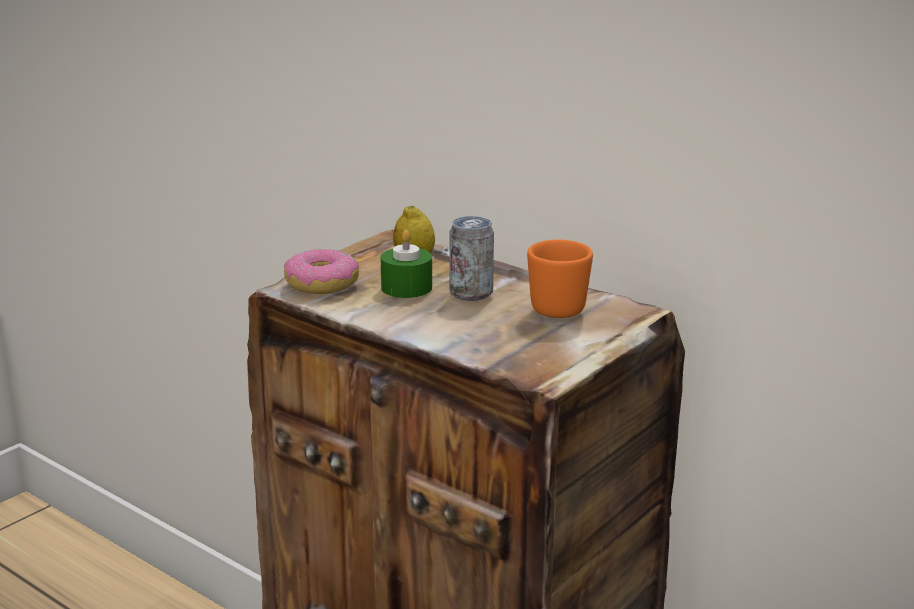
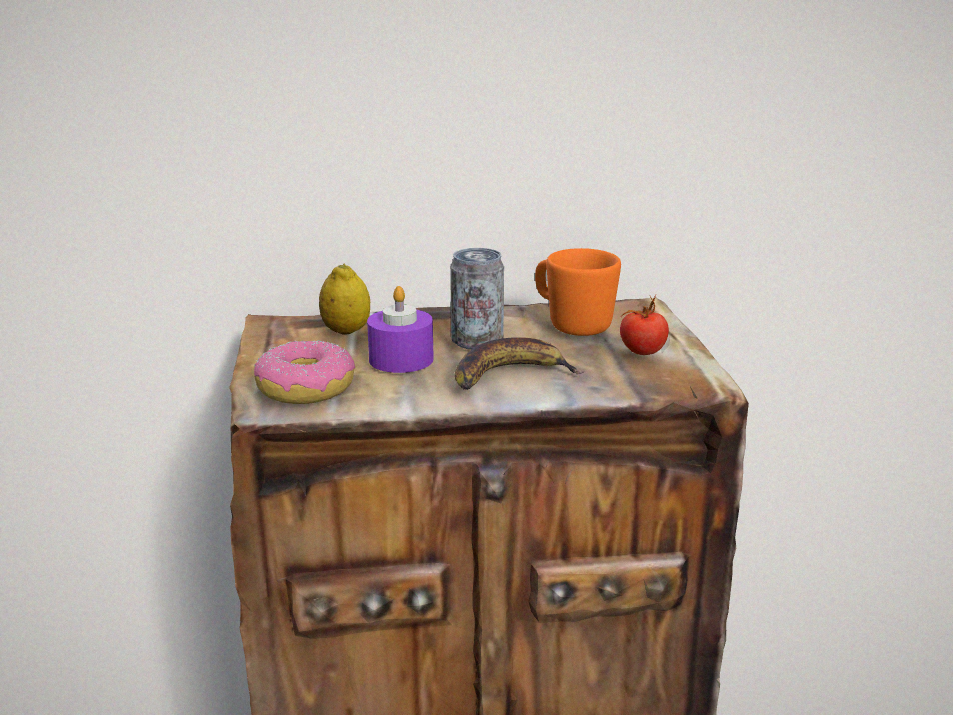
camera: 45 degrees left, 0 degrees up
(406, 288) = (401, 359): green candle -> purple candle
(439, 320) = (509, 376): none -> banana
(554, 340) = (642, 352): none -> tomato

